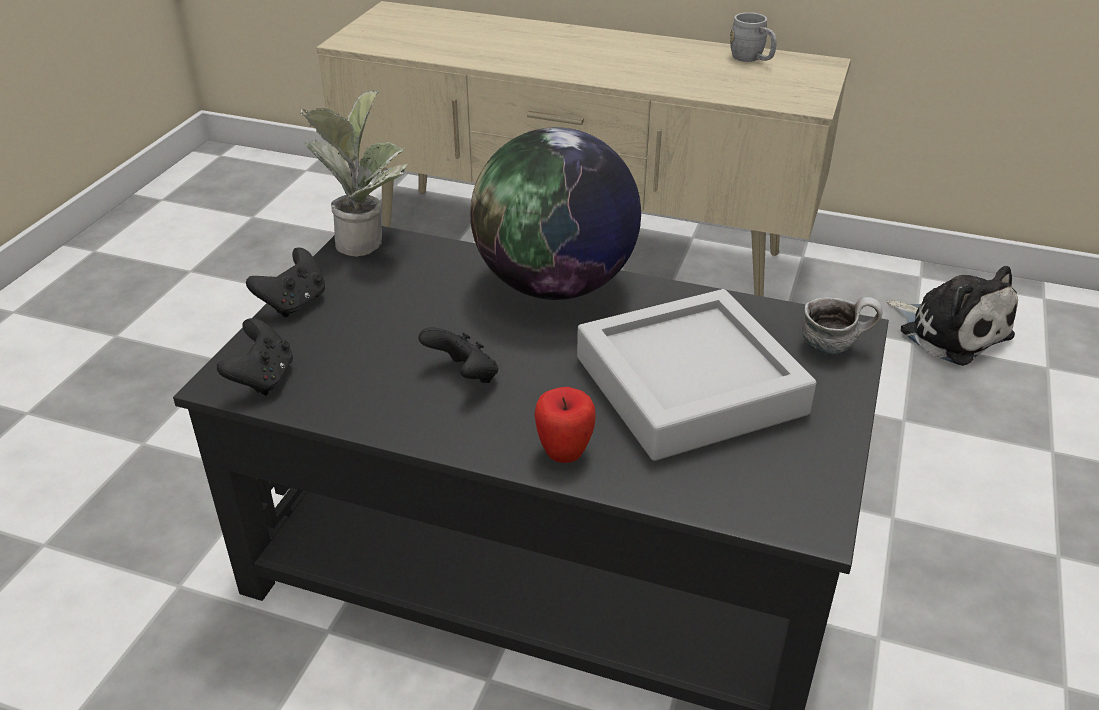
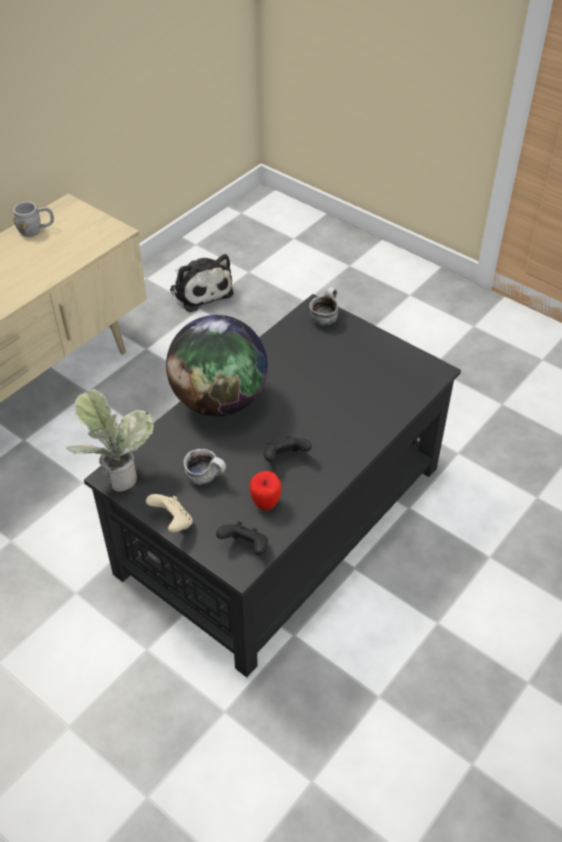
camera: 70 degrees left, 10 degrees up
(294, 303) = (172, 522): black game controller -> beige game controller
(391, 311) = (206, 477): none -> mug
(564, 453) = (361, 435): apple -> apple (265, 503)
(689, 385) = (331, 377): grey tray -> none
(950, 331) = (200, 290): plush toy -> plush toy turned 75 degrees clockwise

